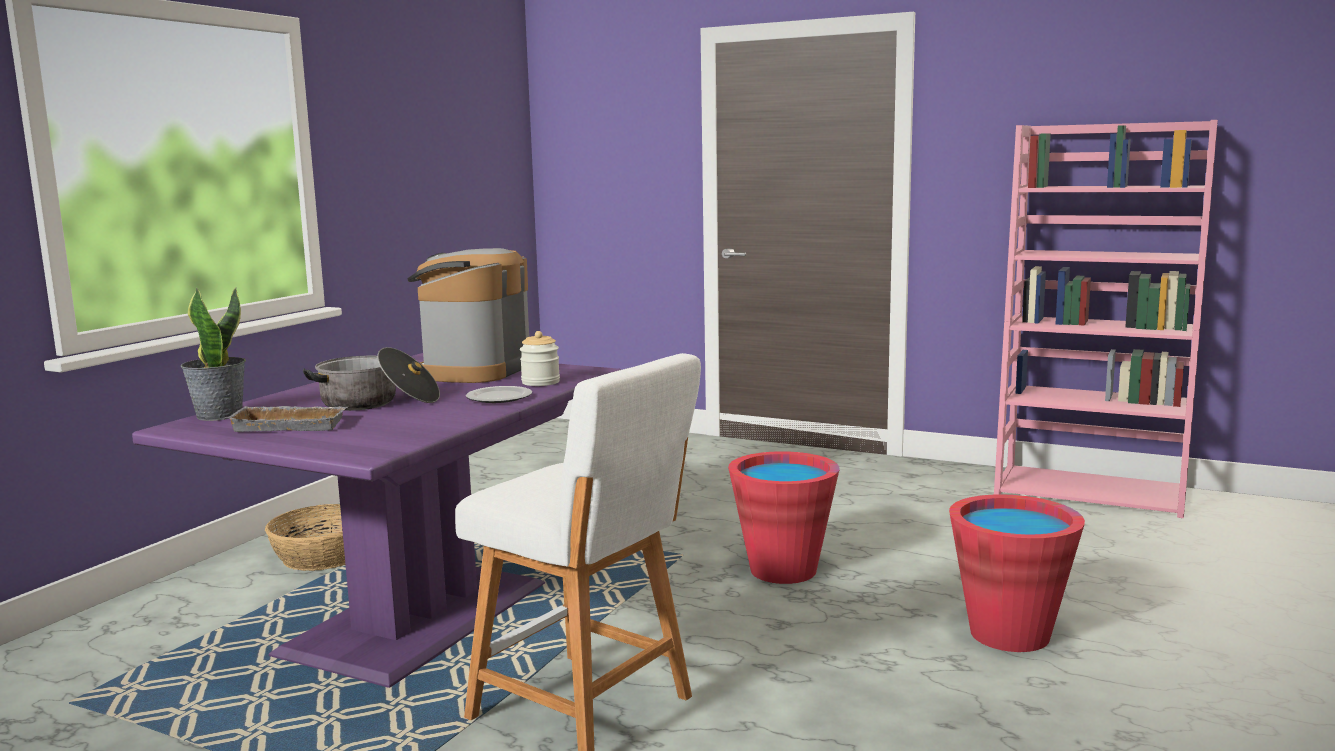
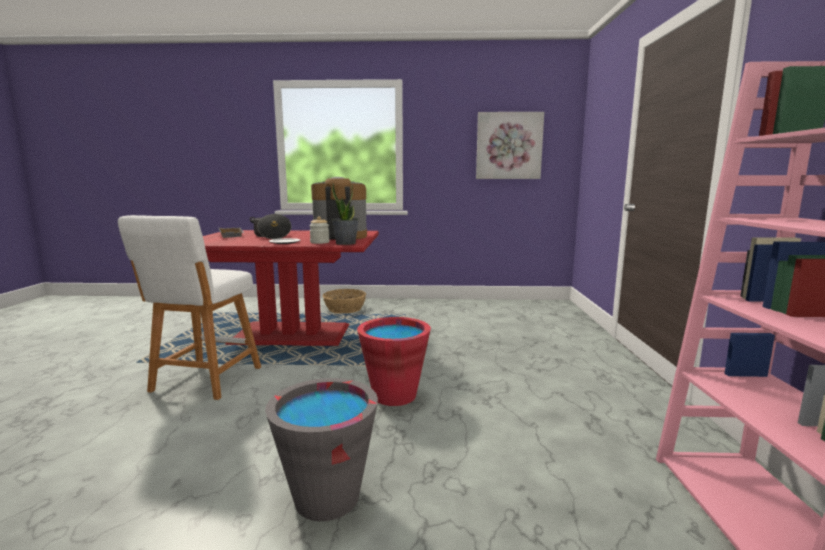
camera: 65 degrees right, 0 degrees up
(219, 415) = (248, 231): potted plant -> potted plant (345, 243)
(420, 618) = (291, 335): purple dining table -> red dining table
(458, 161) = (509, 146): none -> picture
(1009, 634) = (327, 498): red bucket -> grey bucket

